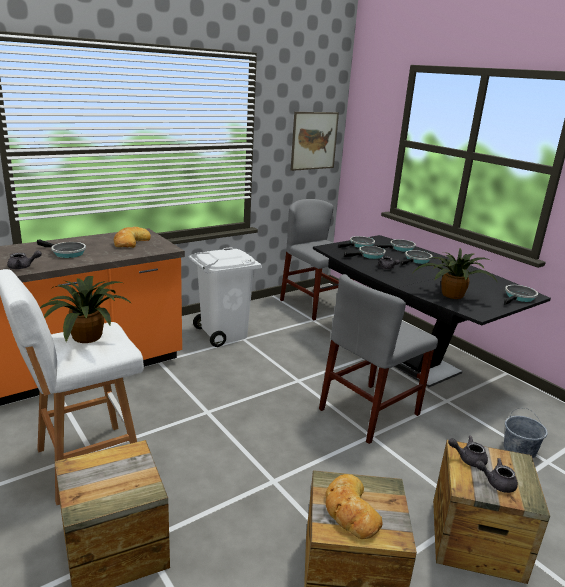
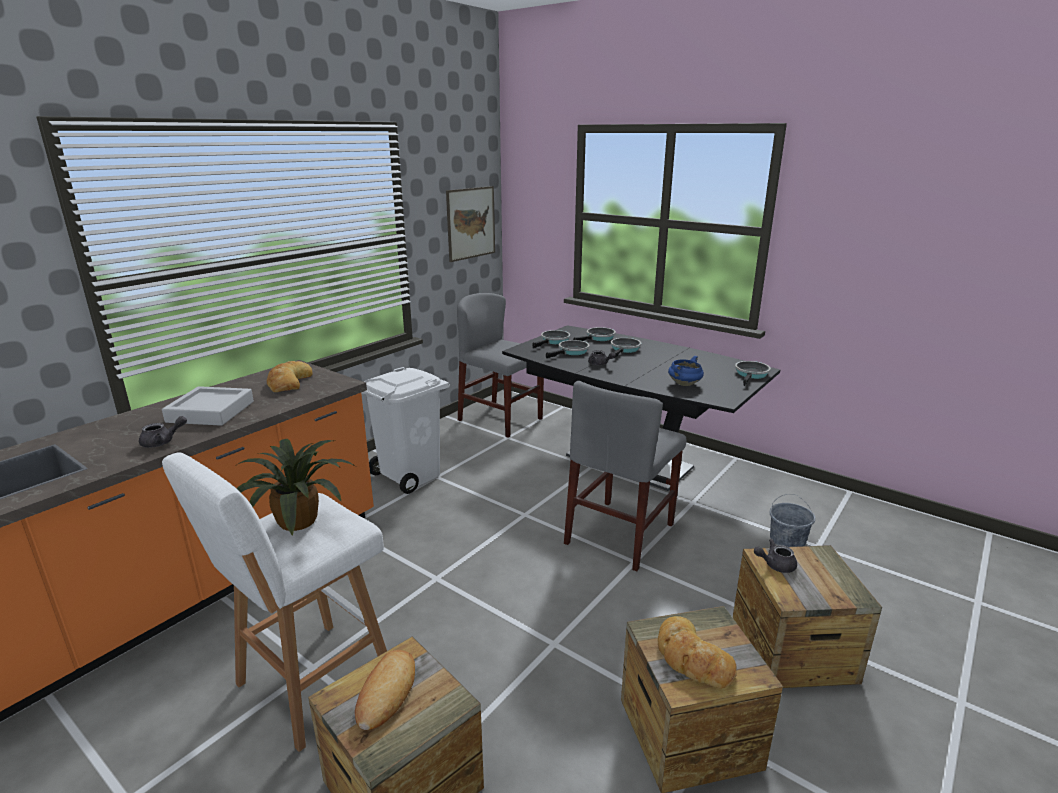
camera: 15 degrees left, 0 degrees up
(66, 253) = (211, 412): frying pan -> grey tray
(106, 473) = (386, 693): none -> bread
(450, 295) = (684, 384): potted plant -> blue cooking pot
(496, 482) = (815, 584): grey teapot -> none

